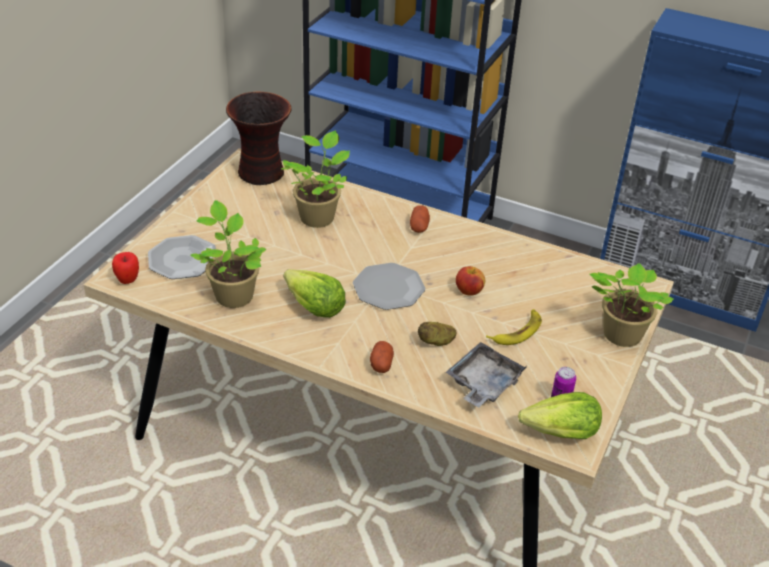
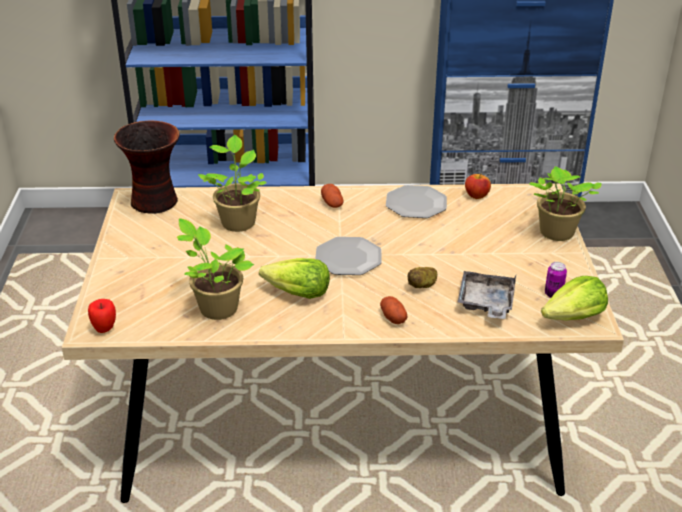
camera: 25 degrees left, 5 degrees down
(182, 259) = (142, 294): plate -> plate (416, 204)
(468, 291) = (415, 239): apple -> apple (476, 196)
(517, 331) = (478, 256): banana -> none

